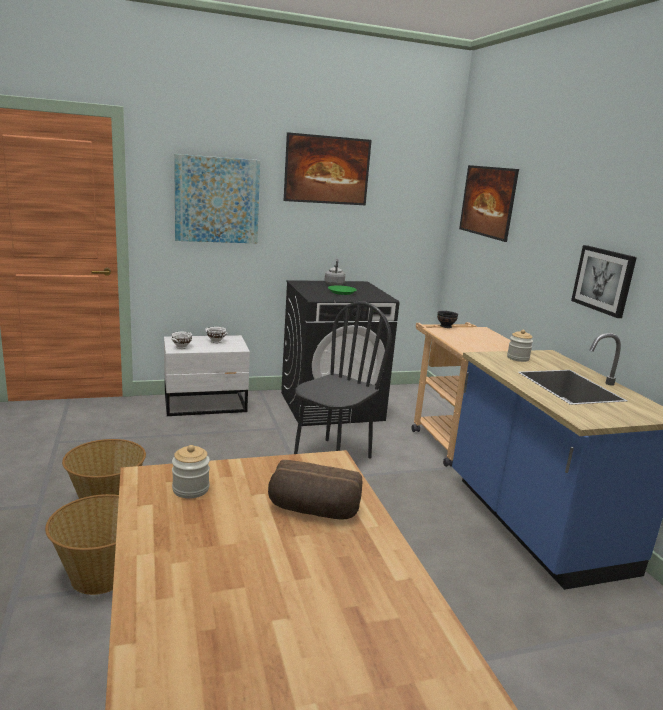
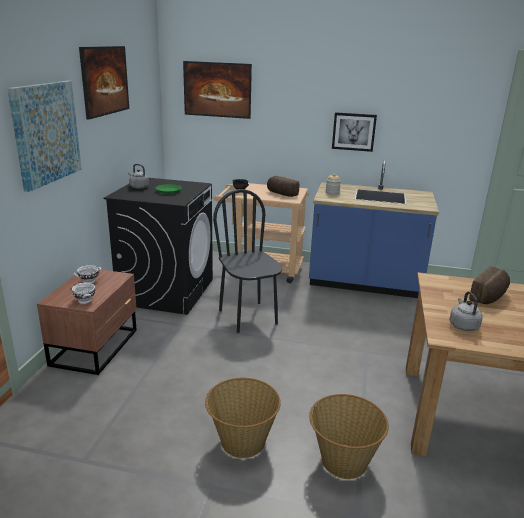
camera: 60 degrees left, 5 degrees up
(190, 489) = (463, 325): jar -> grey kettle
(206, 404) = (97, 347): white nightstand -> brown nightstand
(479, 343) = (281, 194): none -> bread

